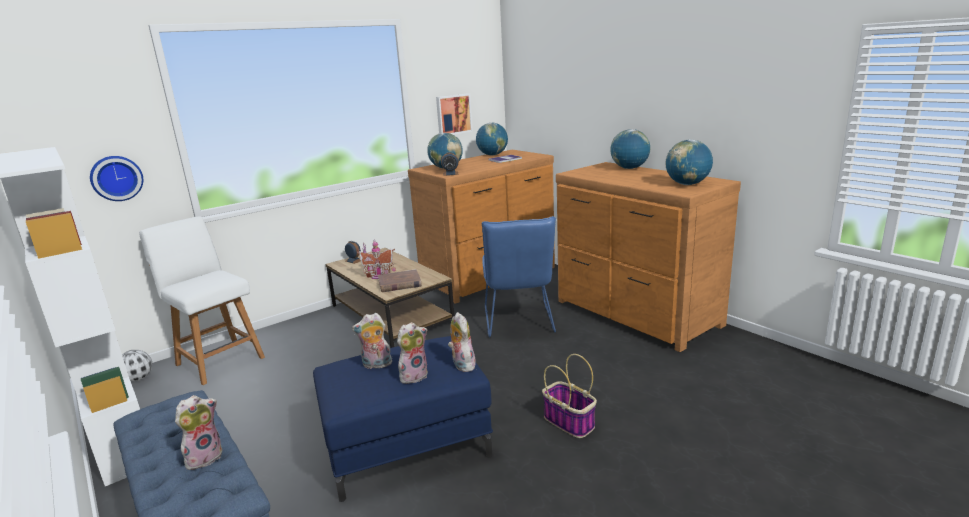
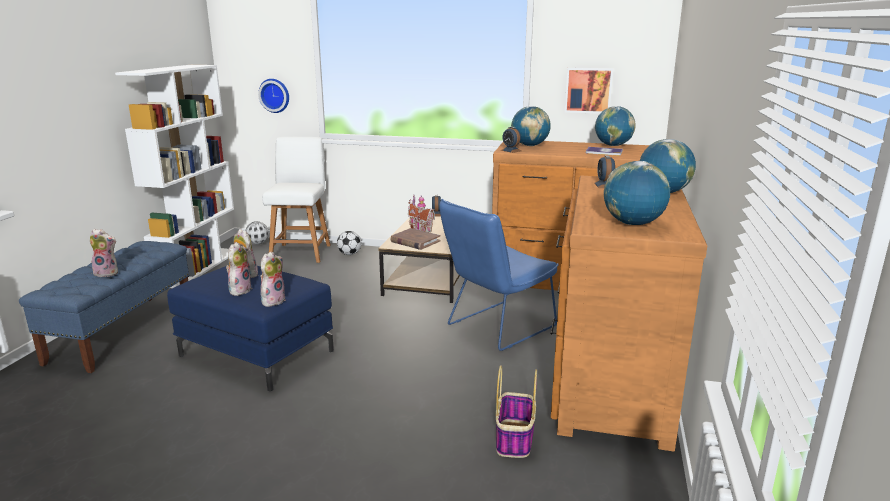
camera: 50 degrees right, 0 degrees up
(277, 337) = (349, 254): none -> football
(414, 375) = (239, 290): plush toy -> plush toy turned 90 degrees counterclockwise
(570, 422) = (349, 410): basket -> basket (514, 440)
(592, 174) = (604, 185): none -> alarm clock

